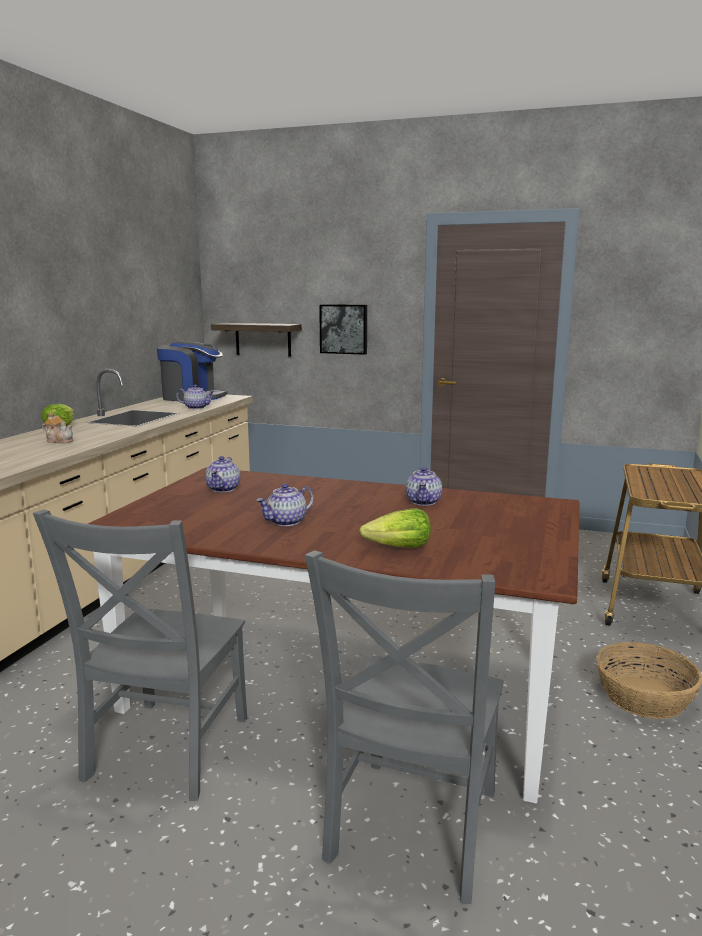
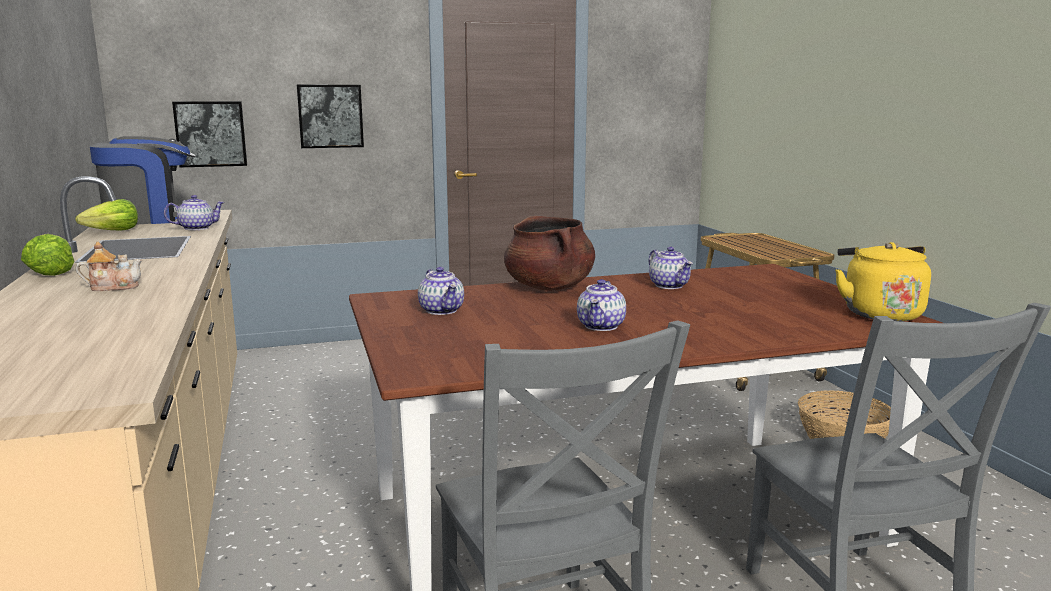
camera: 35 degrees left, 0 degrees up
(263, 339) = (211, 134): shelf -> picture
(332, 486) = (549, 287): none -> brown cooking pot
(399, 548) = (759, 325): lettuce -> lettuce (112, 231)
(535, 563) = (879, 313): none -> yellow kettle

